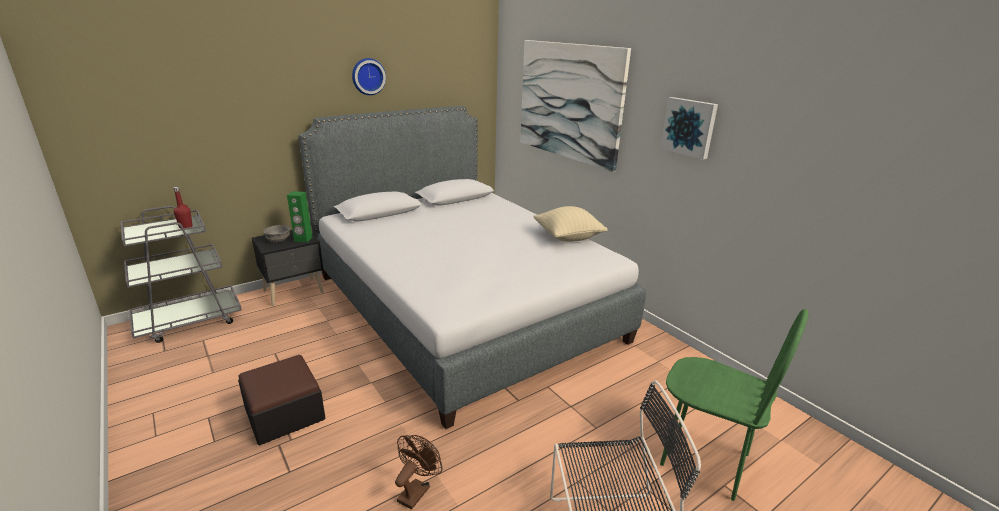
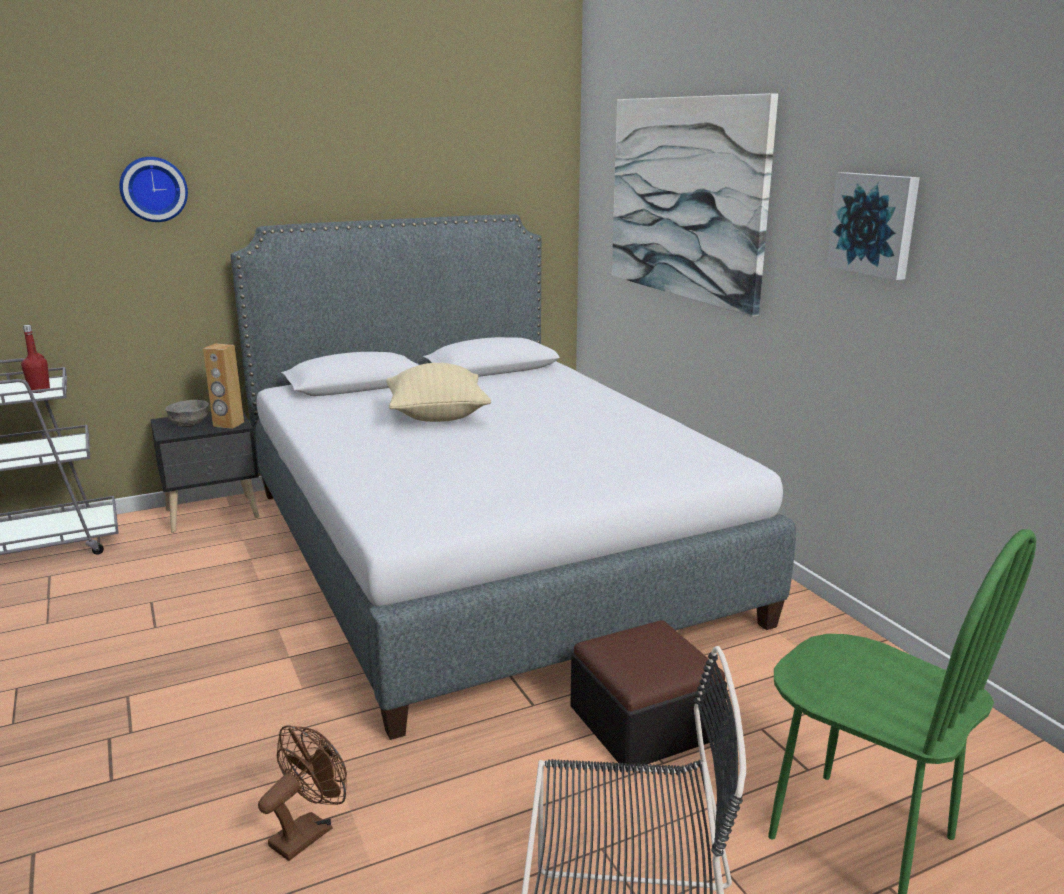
camera: 10 degrees right, 5 degrees down
(284, 413) = (135, 692): ottoman -> ottoman (644, 722)
(303, 239) = (228, 424): green speaker -> brown speaker
(368, 76) = (351, 162): wall clock -> wall clock (153, 189)
(568, 237) = (665, 430): beige pillow -> beige pillow (437, 416)

